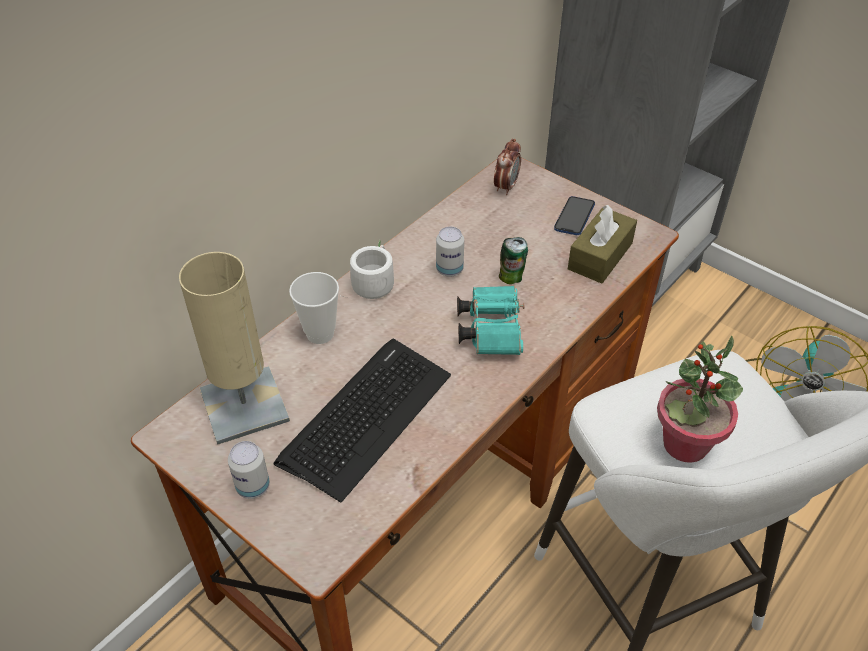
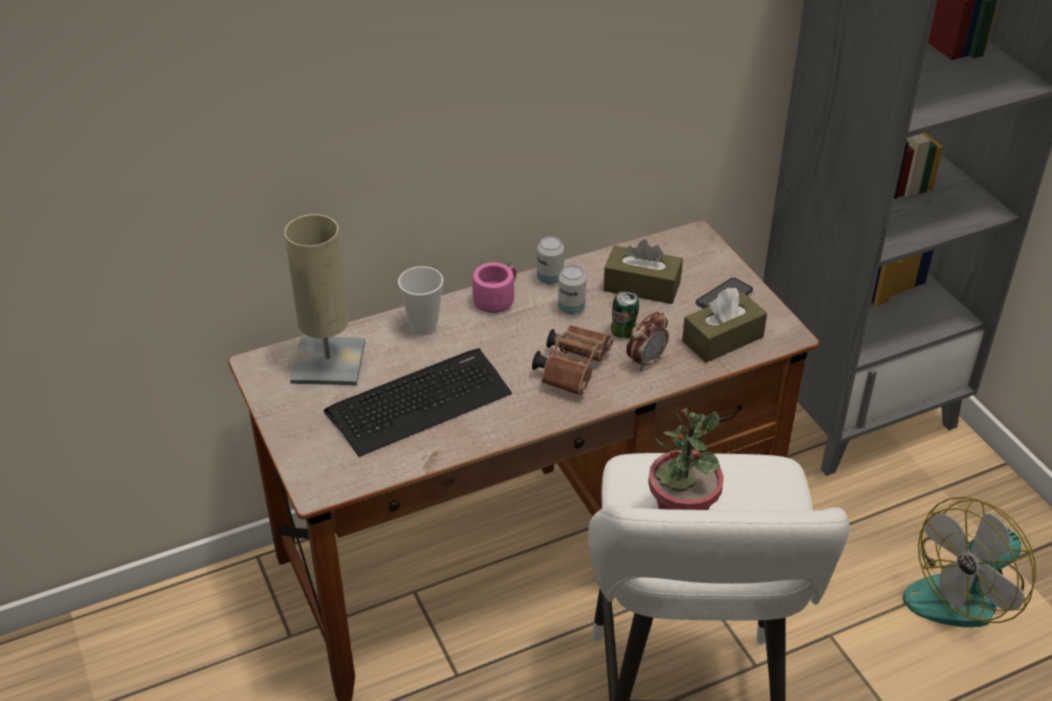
camera: 25 degrees right, 5 degrees down
(253, 486) = (299, 422): can -> can (550, 279)
(372, 282) = (495, 298): white mug -> pink mug
(490, 329) = (573, 368): turquoise binoculars -> brown binoculars
(498, 228) = (642, 286): none -> brown tissue box
(506, 187) = (677, 251): alarm clock -> alarm clock (646, 361)

